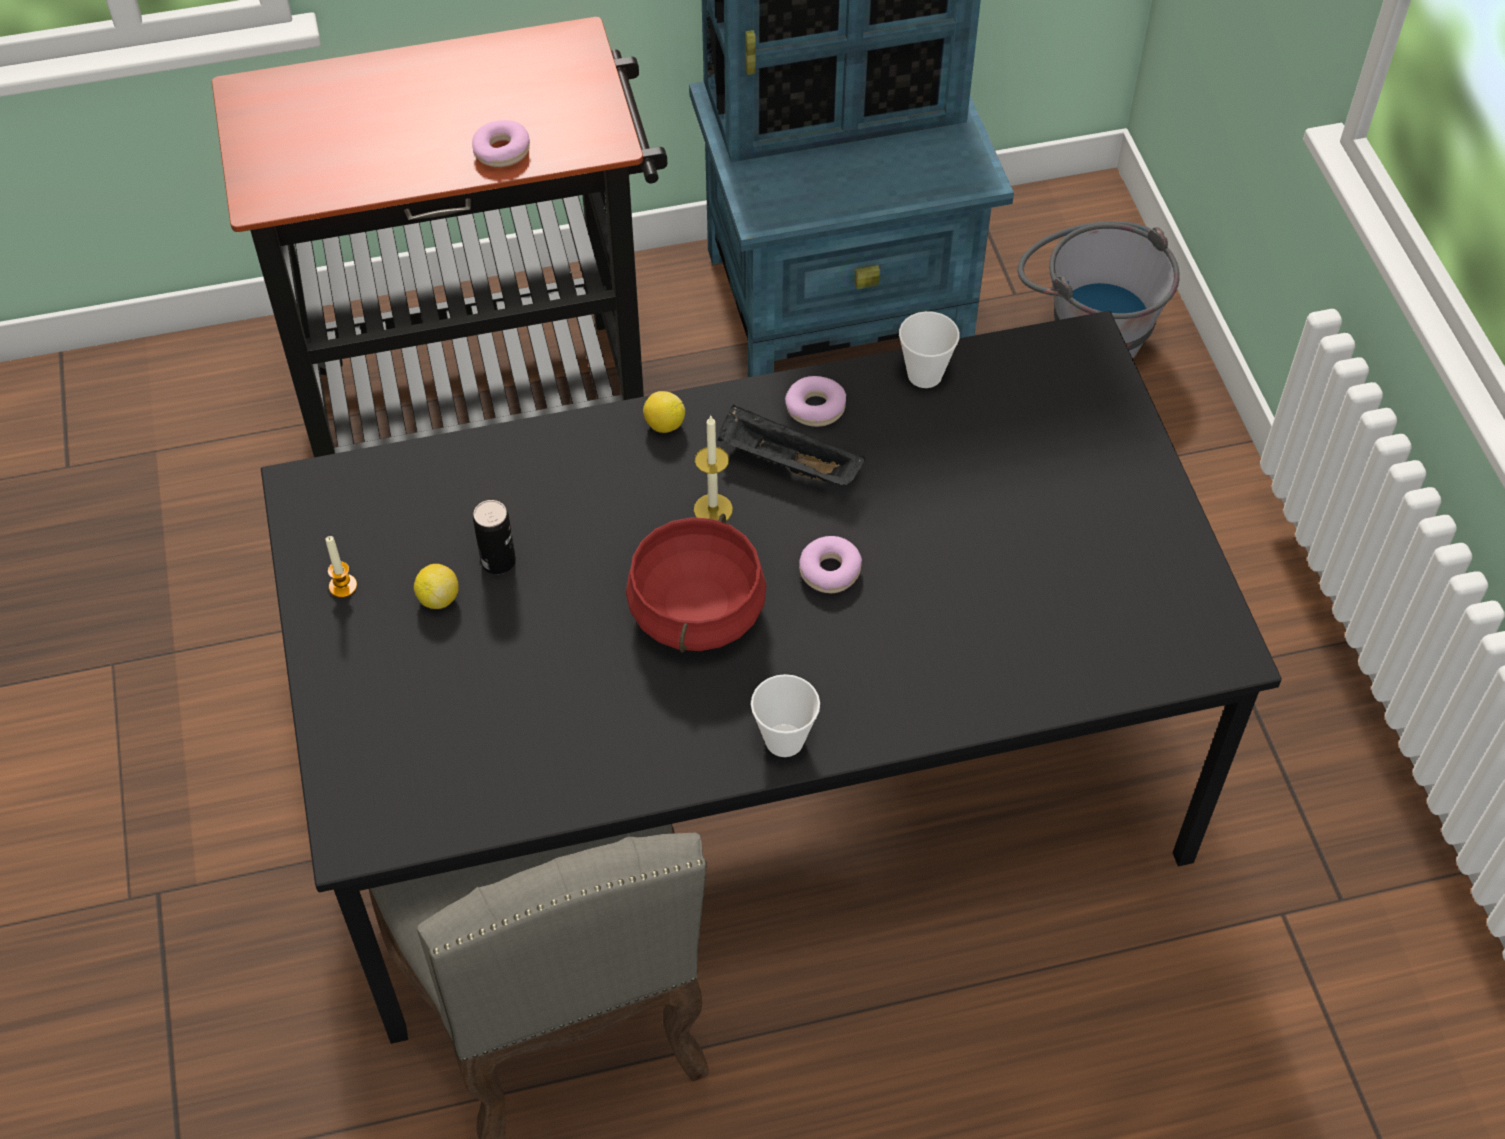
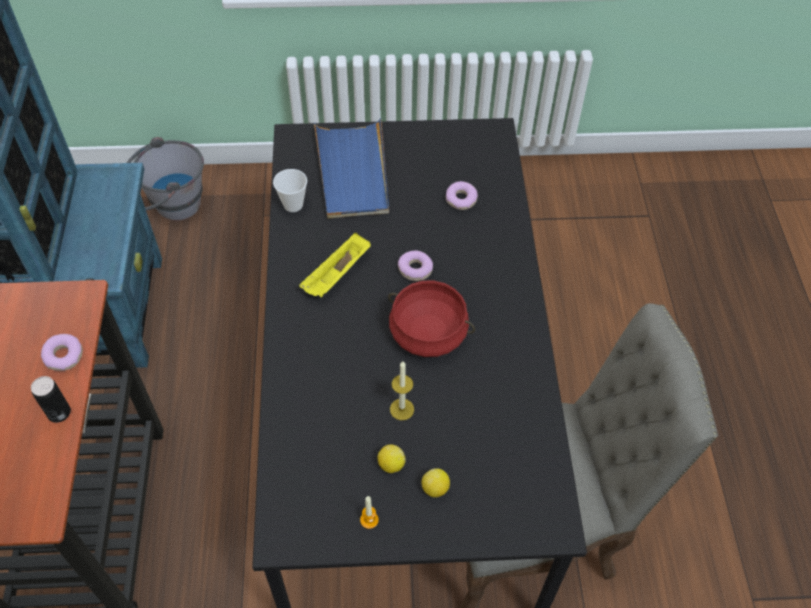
camera: 80 degrees left, 0 degrees up
(498, 561) = (370, 428): can -> can (59, 413)
(664, 425) = (290, 328): lemon -> lemon (435, 489)
(713, 509) = (360, 314): candle -> candle (402, 409)
(784, 740) = (519, 307): cup -> none
(786, 464) = (337, 275): black tray -> yellow tray
(815, 408) = (300, 256): donut -> donut (461, 199)
(1031, 442) = (353, 172): none -> blue tray

